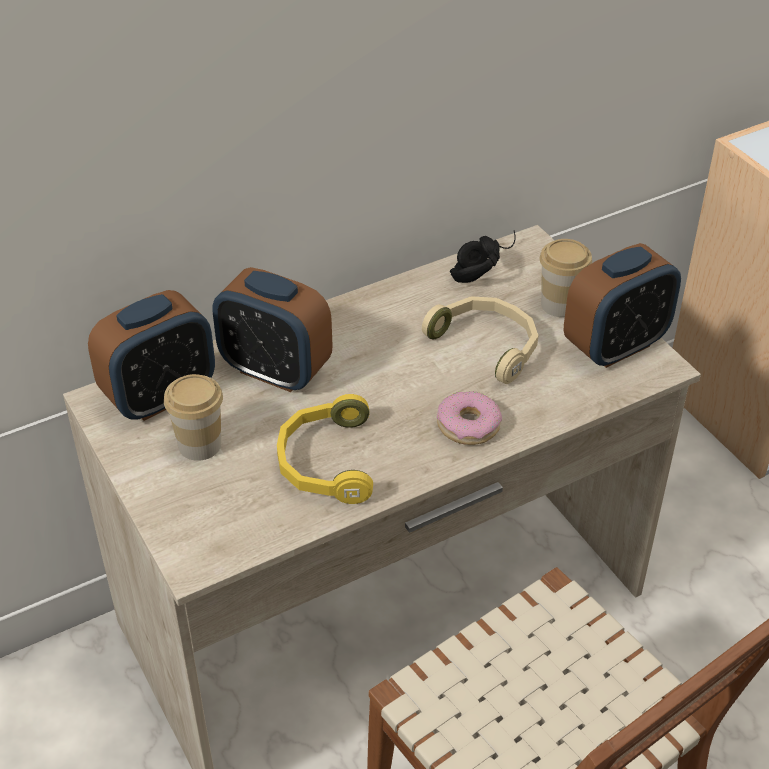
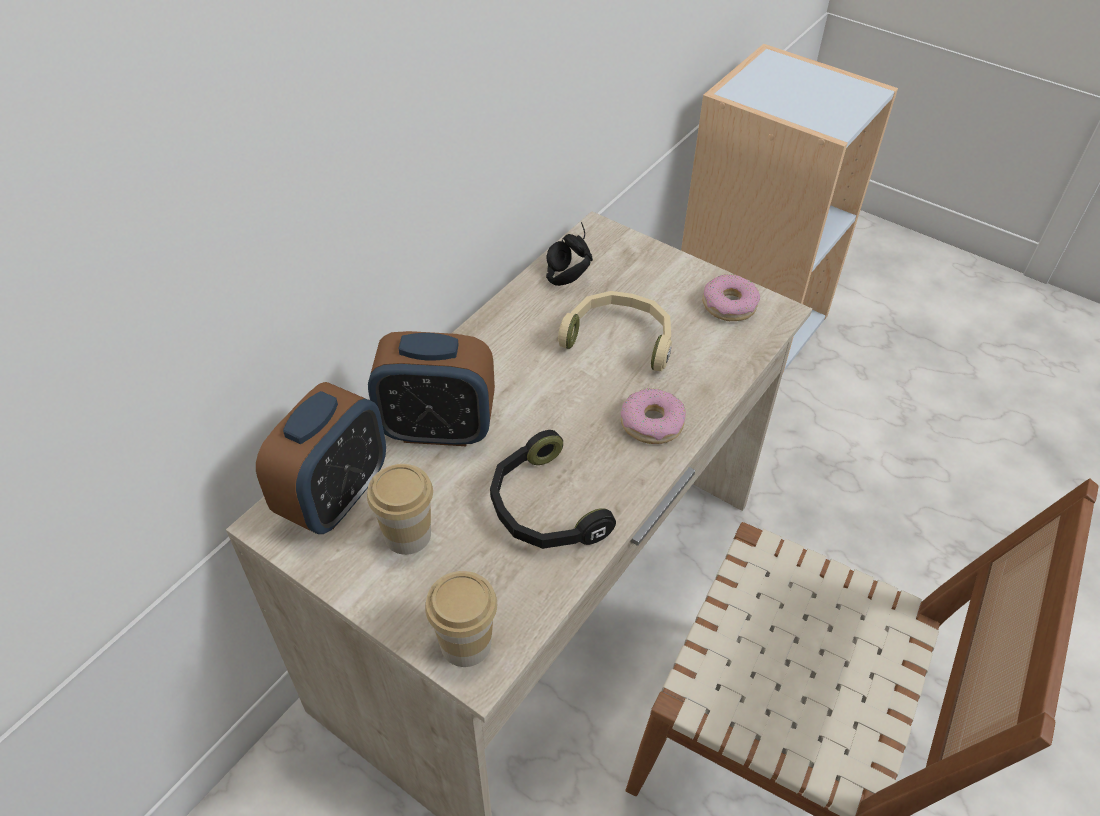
camera: 25 degrees left, 5 degrees up
(325, 462) = (543, 508): yellow headphones -> black headphones
(560, 305) = (658, 280): cup -> cup (466, 643)
(615, 346) = (729, 305): alarm clock -> donut

